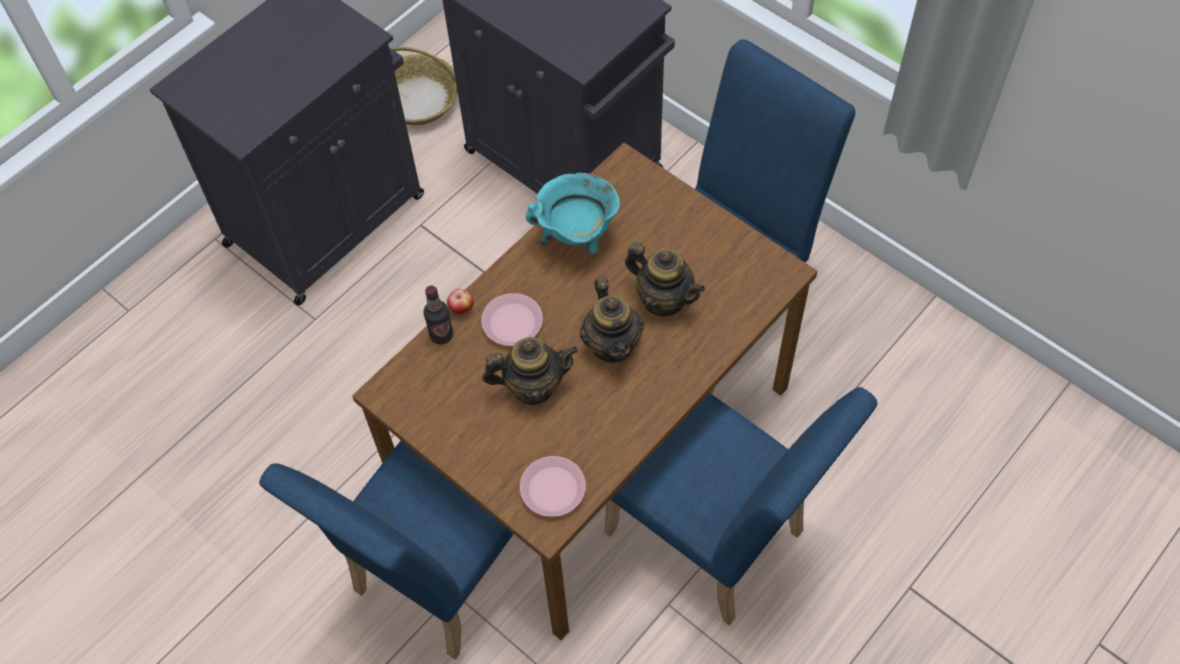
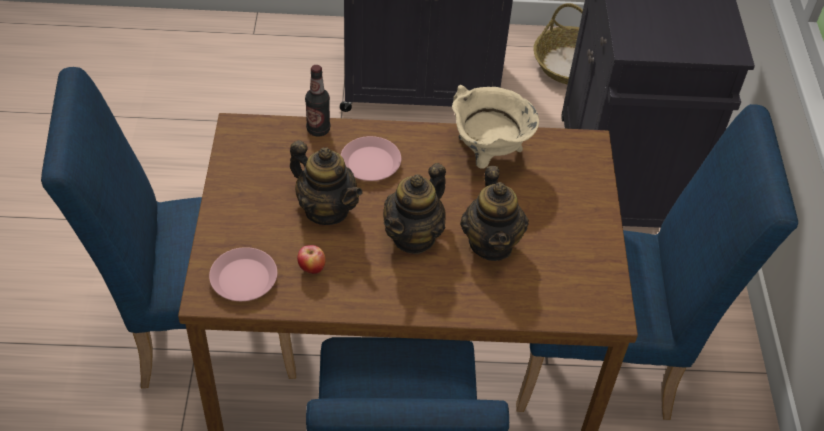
camera: 45 degrees right, 10 degrees down
(461, 309) = (352, 127): apple -> apple (311, 269)
(577, 238) = (488, 155): turquoise cooking pot -> beige cooking pot

